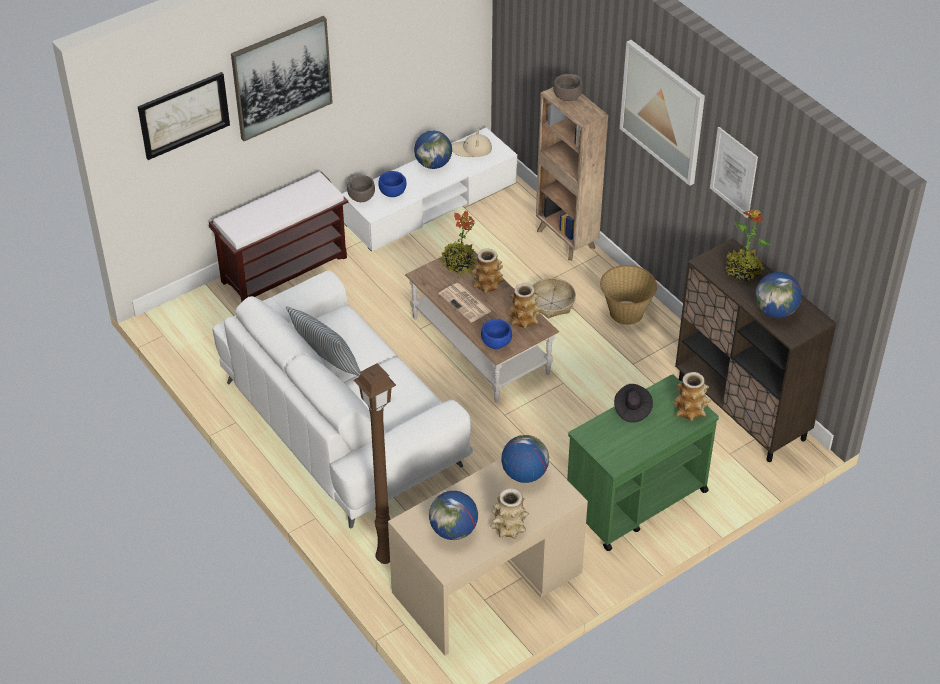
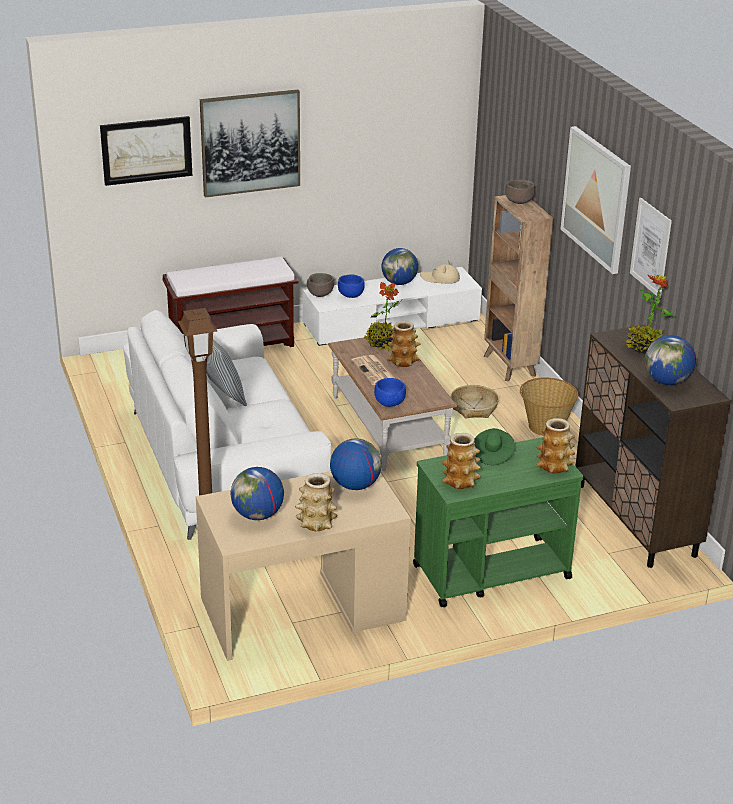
camera: 15 degrees right, 15 degrees down
(524, 319) = (426, 391): vase -> vase (460, 481)
(632, 409) = (492, 455): black hat -> green hat

